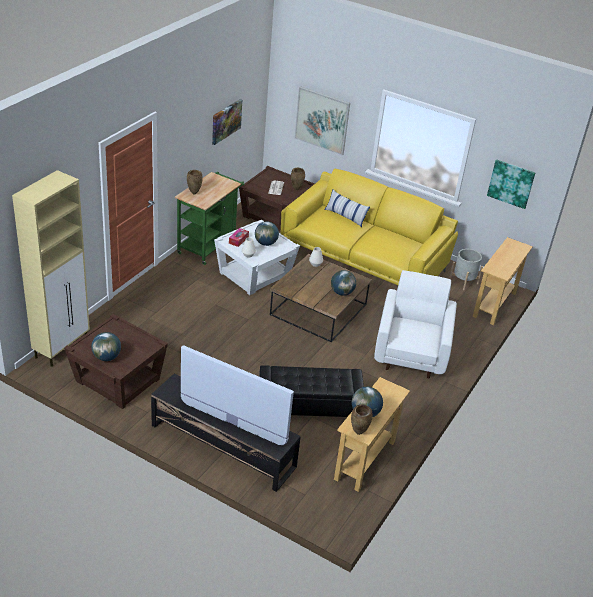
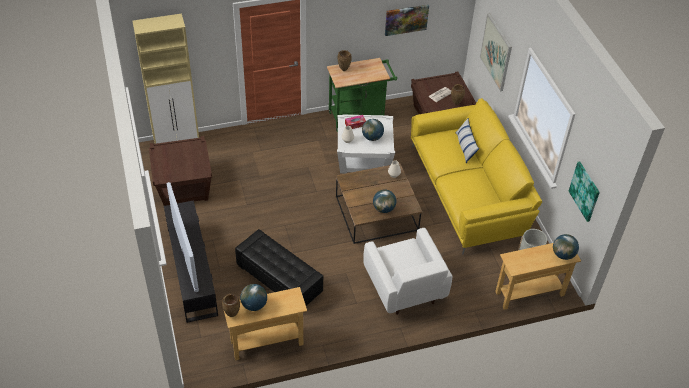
camera: 45 degrees right, 10 degrees up
(106, 357) = (166, 164): globe -> globe (563, 254)
(411, 352) = (404, 288): white armchair -> white armchair turned 105 degrees clockwise

